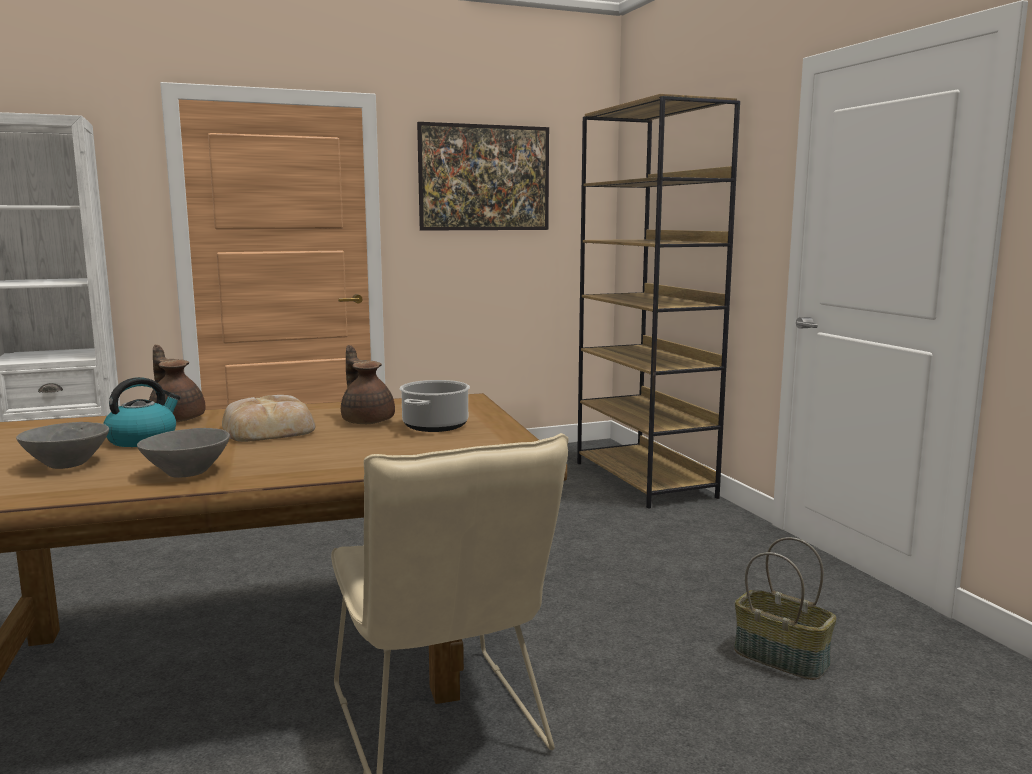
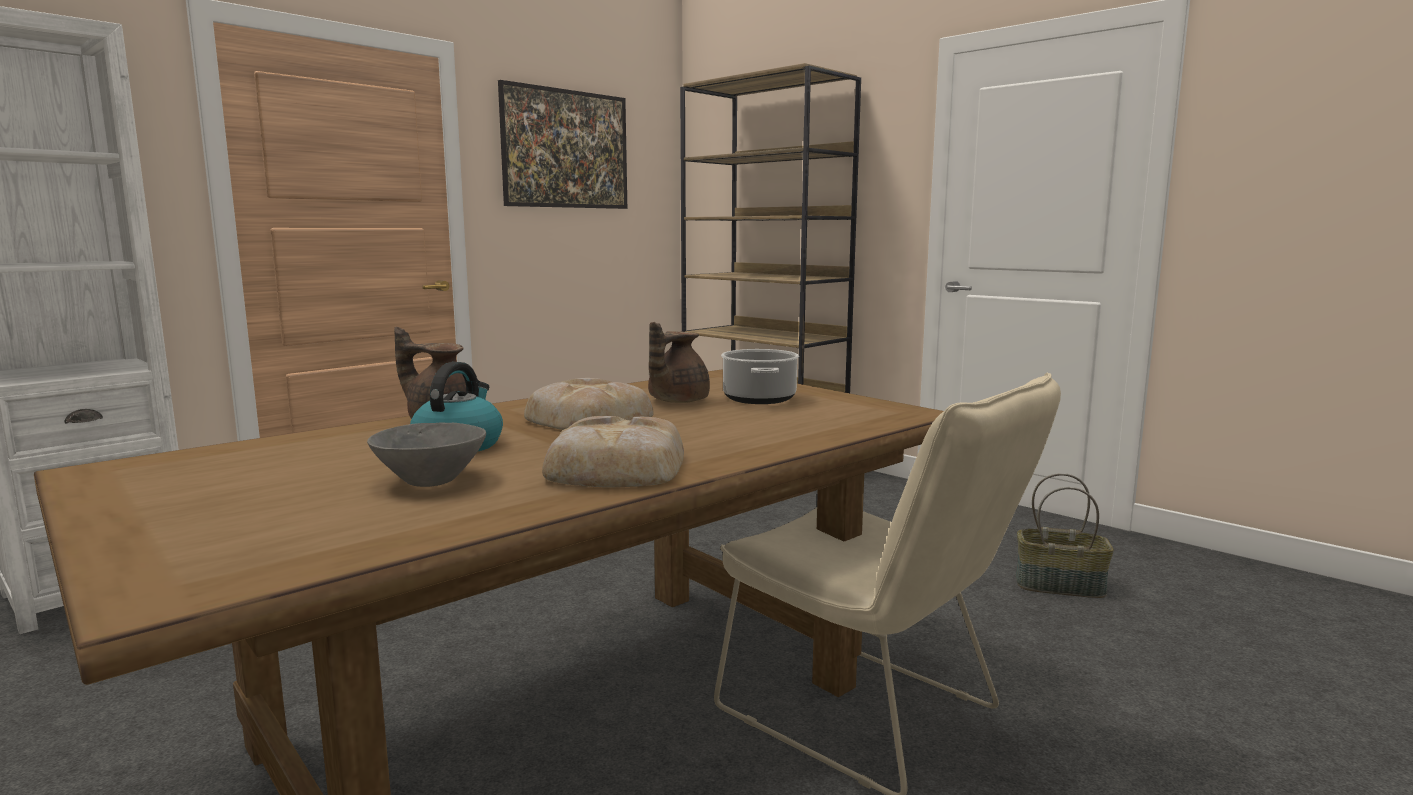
camera: 25 degrees left, 0 degrees up
(186, 472) = (614, 468): grey bowl -> bread
(367, 420) = (676, 401): brown teapot -> brown teapot turned 90 degrees counterclockwise

